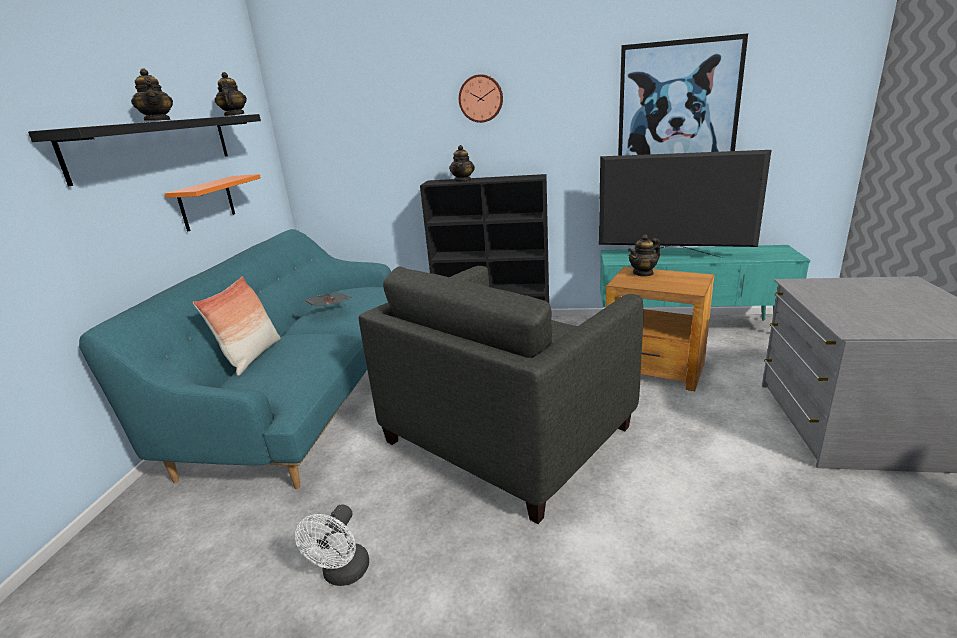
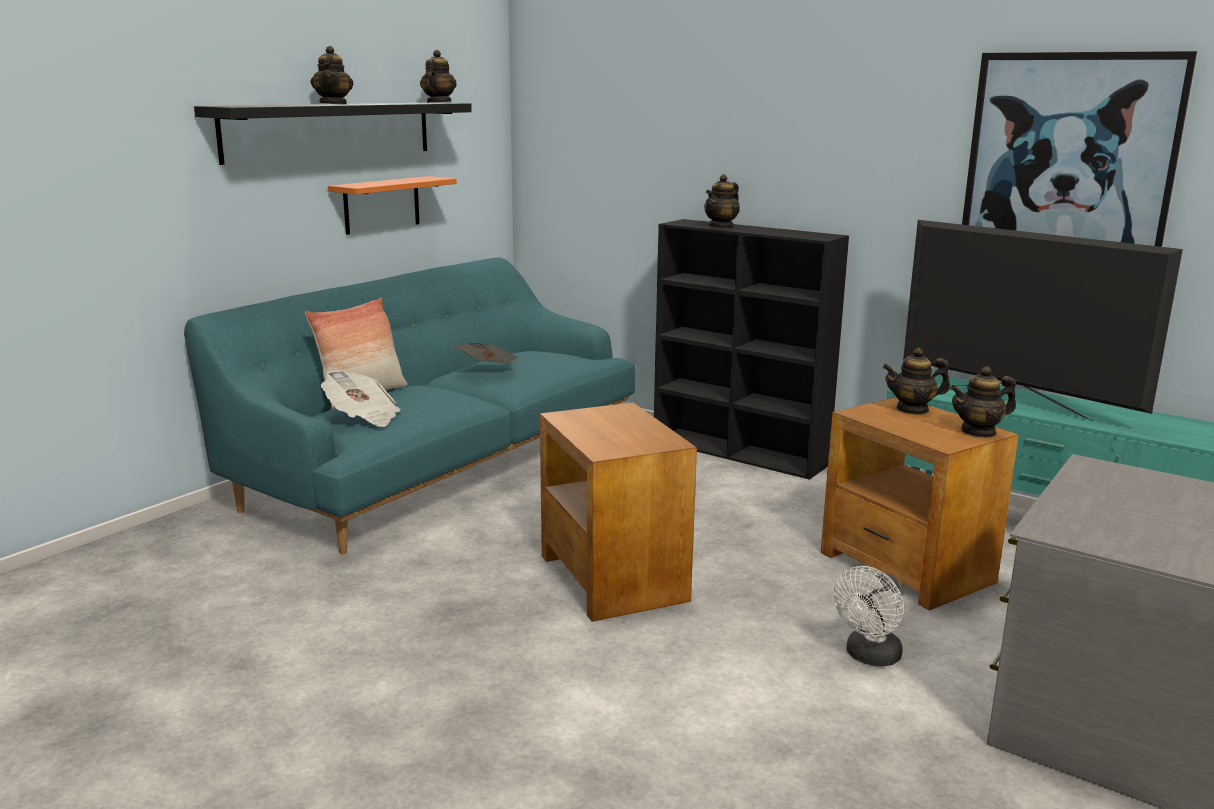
camera: 25 degrees right, 5 degrees down
(273, 375) = (363, 417): none -> newspaper
(343, 574) = (318, 637): white fan -> white fan (869, 657)
(481, 98) = (771, 111): wall clock -> none
(507, 434) = (613, 577): grey armchair -> brown side table
(695, 278) = (979, 432): none -> teapot

